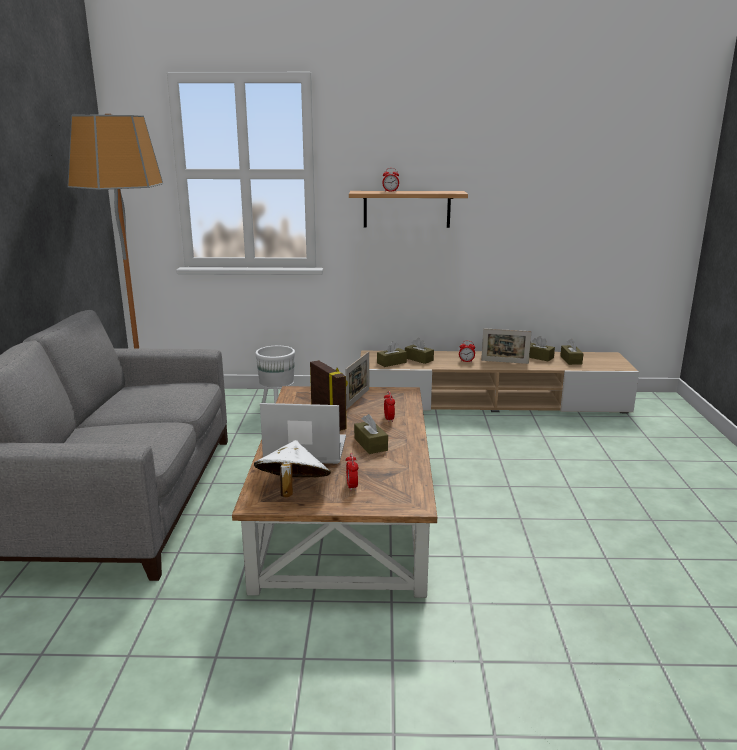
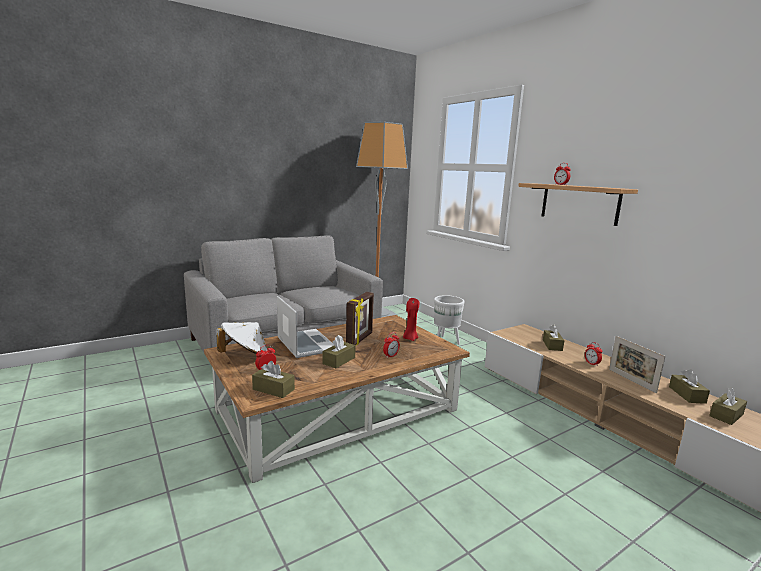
camera: 55 degrees right, 5 degrees down
(357, 399) = (410, 338): picture frame -> red candle
(391, 363) = (523, 338): brown tissue box -> brown tissue box (273, 389)

